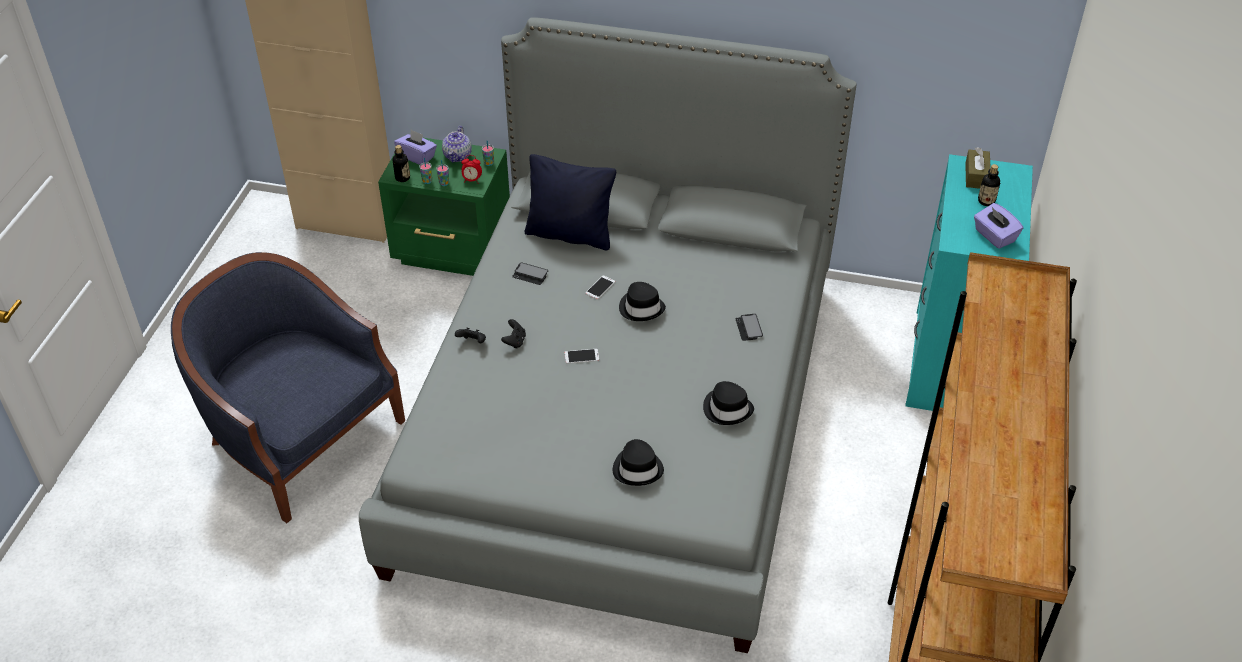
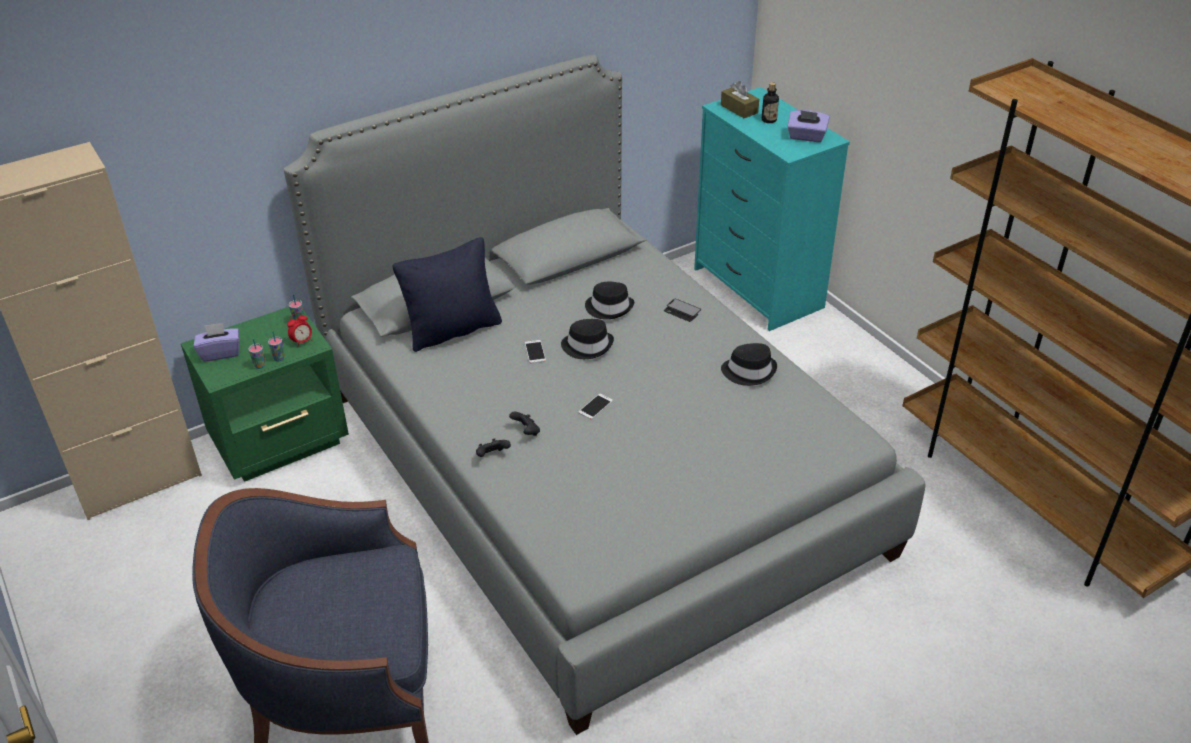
camera: 45 degrees left, 5 degrees down
(402, 178) = (230, 376): bottle -> none
(458, 156) = (260, 331): teapot -> none
(530, 274) = (464, 377): phone -> none
(638, 468) = (753, 452): black hat -> black hat (609, 307)

